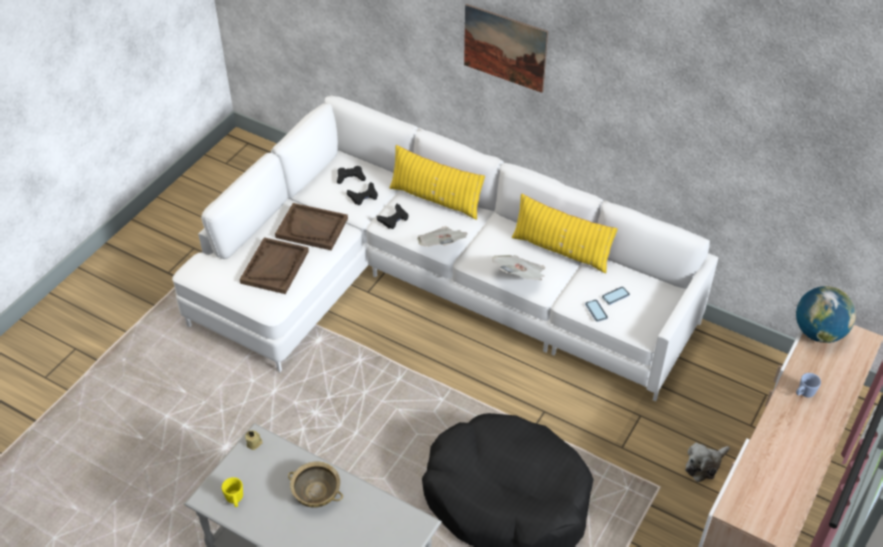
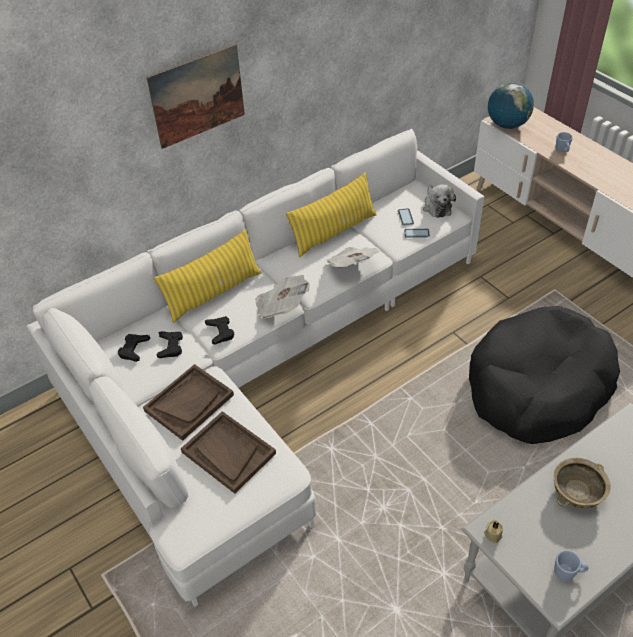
camera: 65 degrees left, 0 degrees up
(235, 500) = (568, 573): yellow mug -> blue mug
(704, 465) = (541, 259): plush toy -> plush toy (436, 206)

